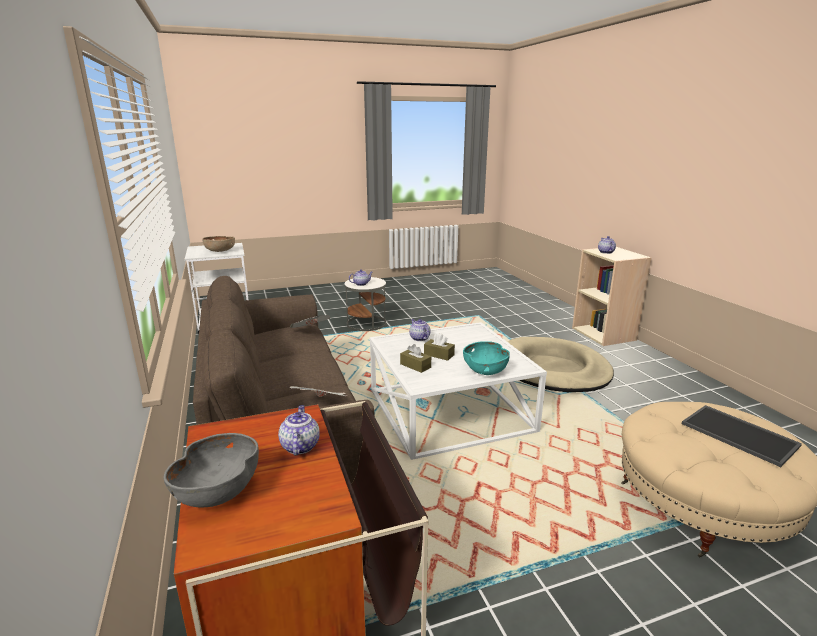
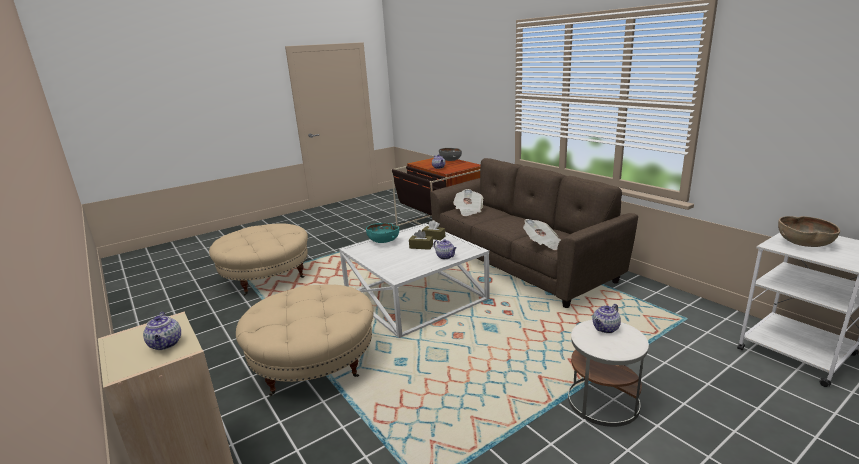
camera: 165 degrees right, 0 degrees up
(553, 369) = (314, 362): beige dog bed -> beige ottoman
(740, 434) = (245, 237): tray -> none

